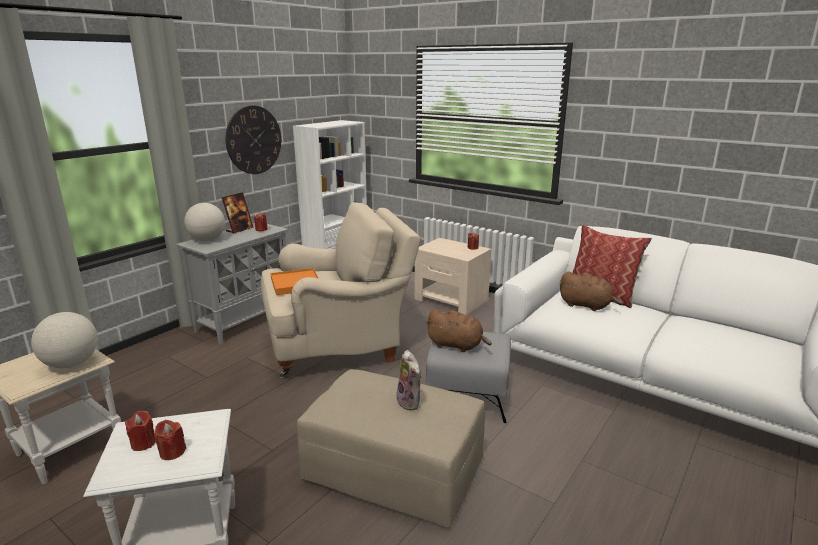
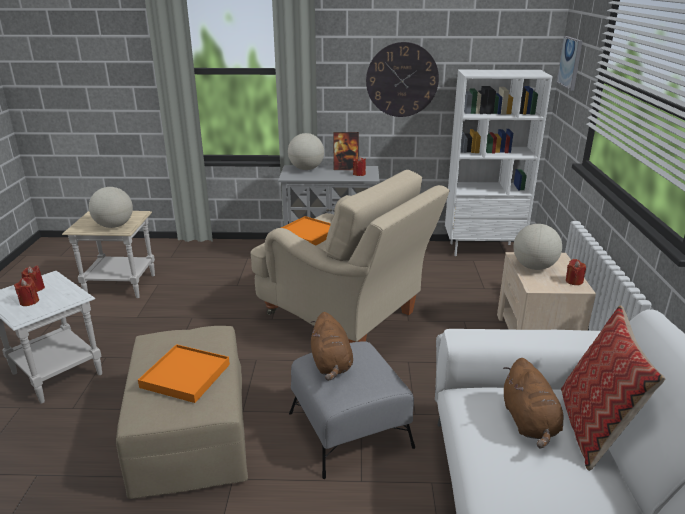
camera: 55 degrees right, 5 degrees up
(368, 111) = (570, 62): none -> picture
(410, 402) = (185, 375): plush toy -> orange tray
(443, 249) = (534, 267): none -> globe

